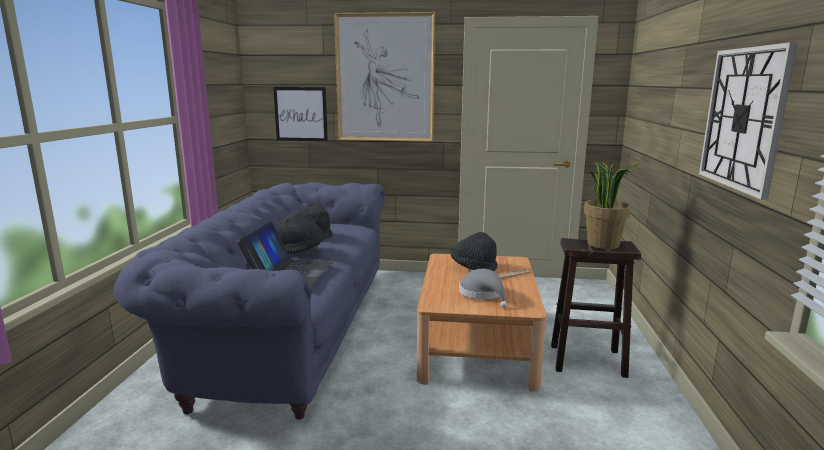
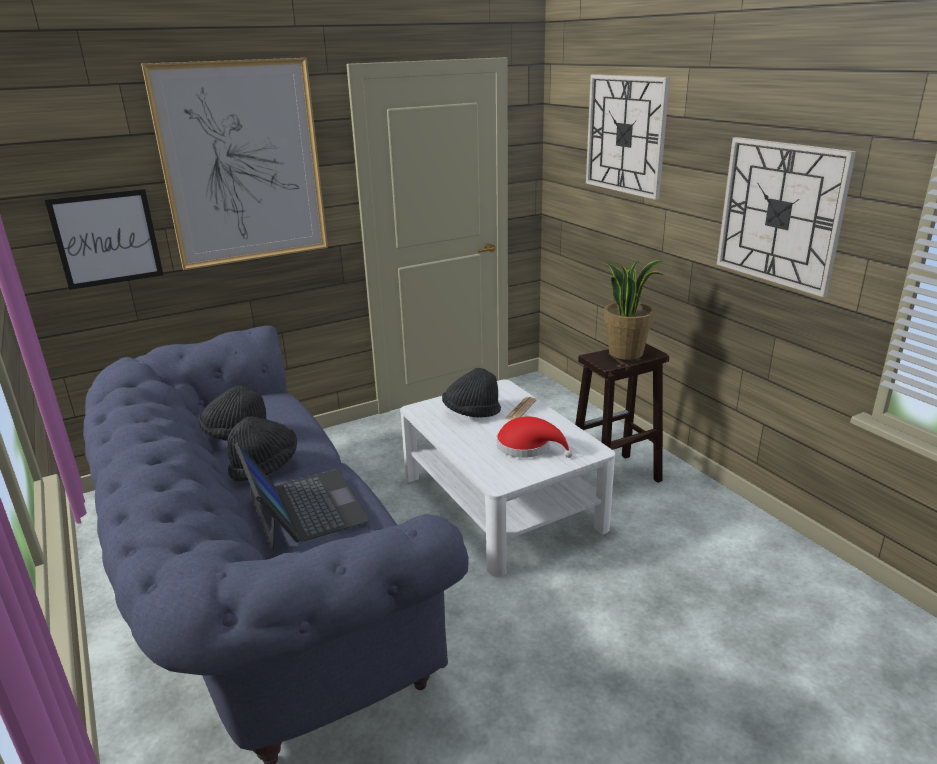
camera: 35 degrees left, 10 degrees up
(476, 344) = (500, 502): brown coffee table -> white coffee table
(483, 294) = (528, 447): grey hat -> red hat
(665, 67) = (625, 135): none -> wall clock

